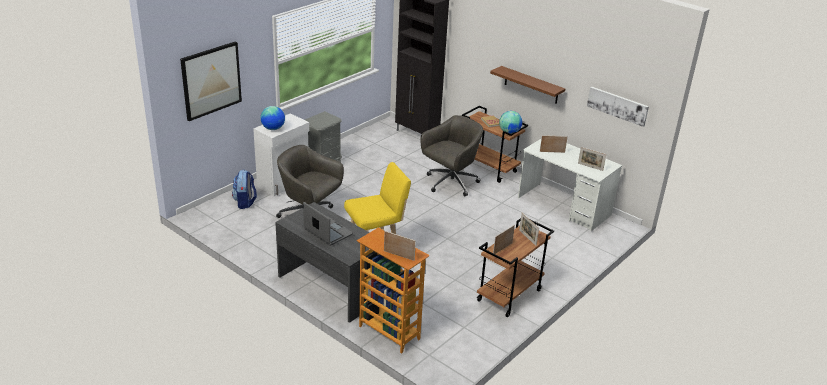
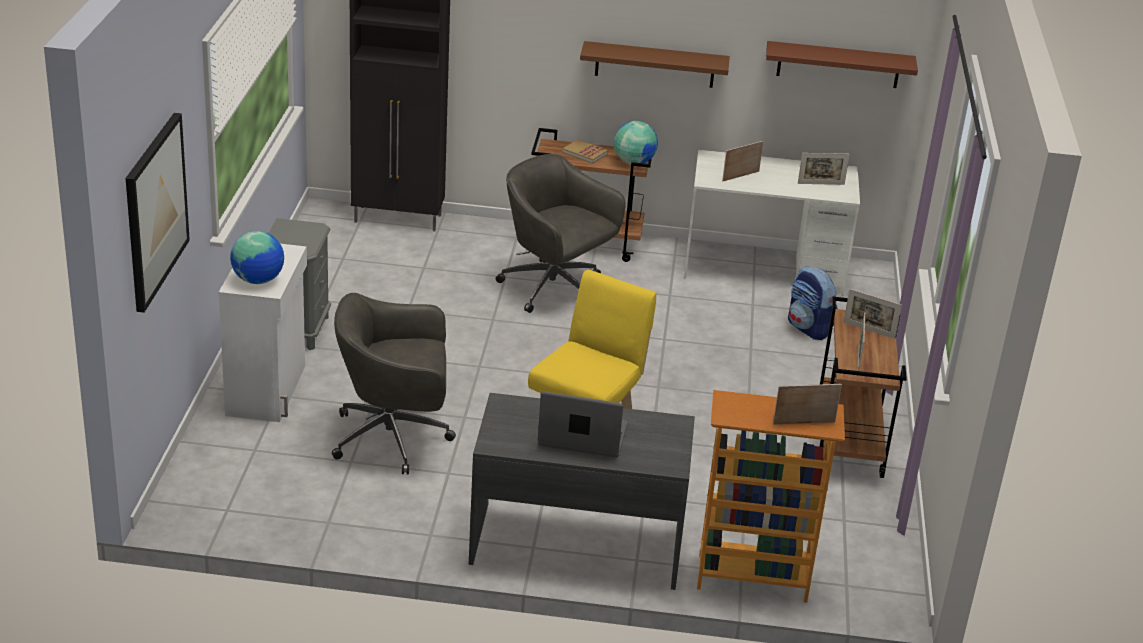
camera: 35 degrees left, 0 degrees up
(245, 202) = (240, 454): backpack -> backpack (809, 328)
(450, 183) = (554, 289): grey office chair -> grey office chair turned 60 degrees counterclockwise
(617, 105) = (838, 64): picture -> brown shelf

